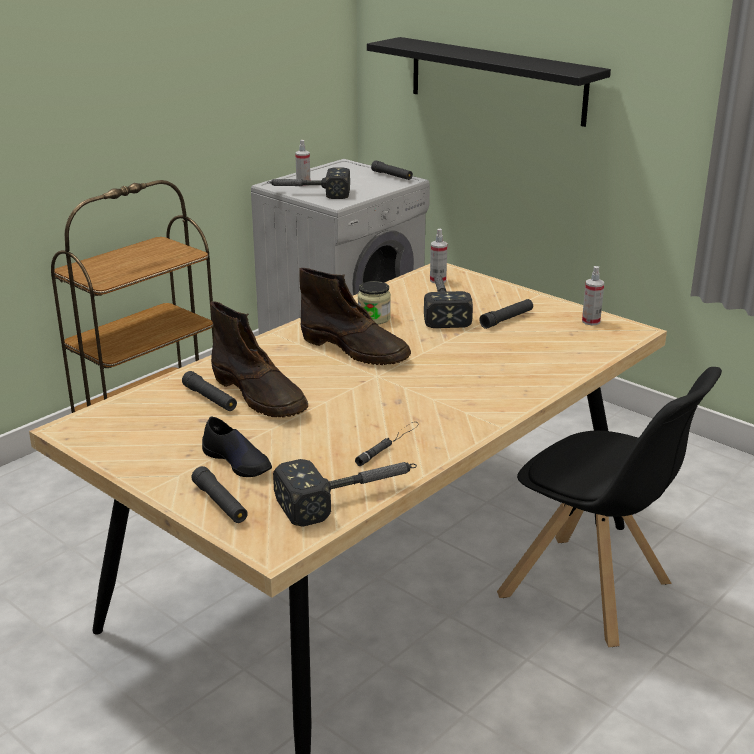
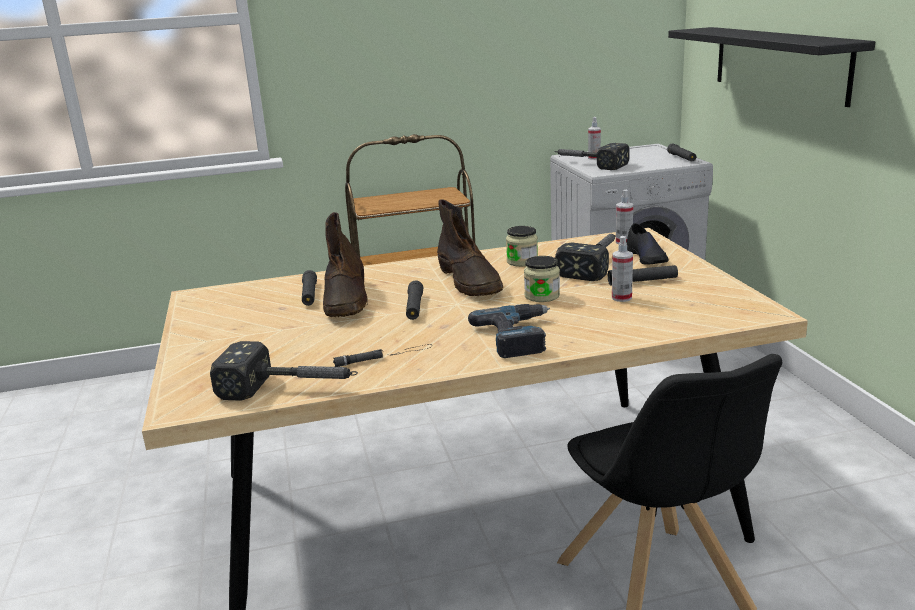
camera: 35 degrees right, 5 degrees down
(220, 503) = (199, 367): black flashlight -> black flashlight (414, 307)
(238, 461) = (257, 341): black shoe -> black shoe (646, 257)
(442, 351) = (542, 296): none -> jar
(477, 395) = (518, 336): none -> power drill
(591, 321) = (729, 297): spray bottle -> spray bottle (621, 298)

